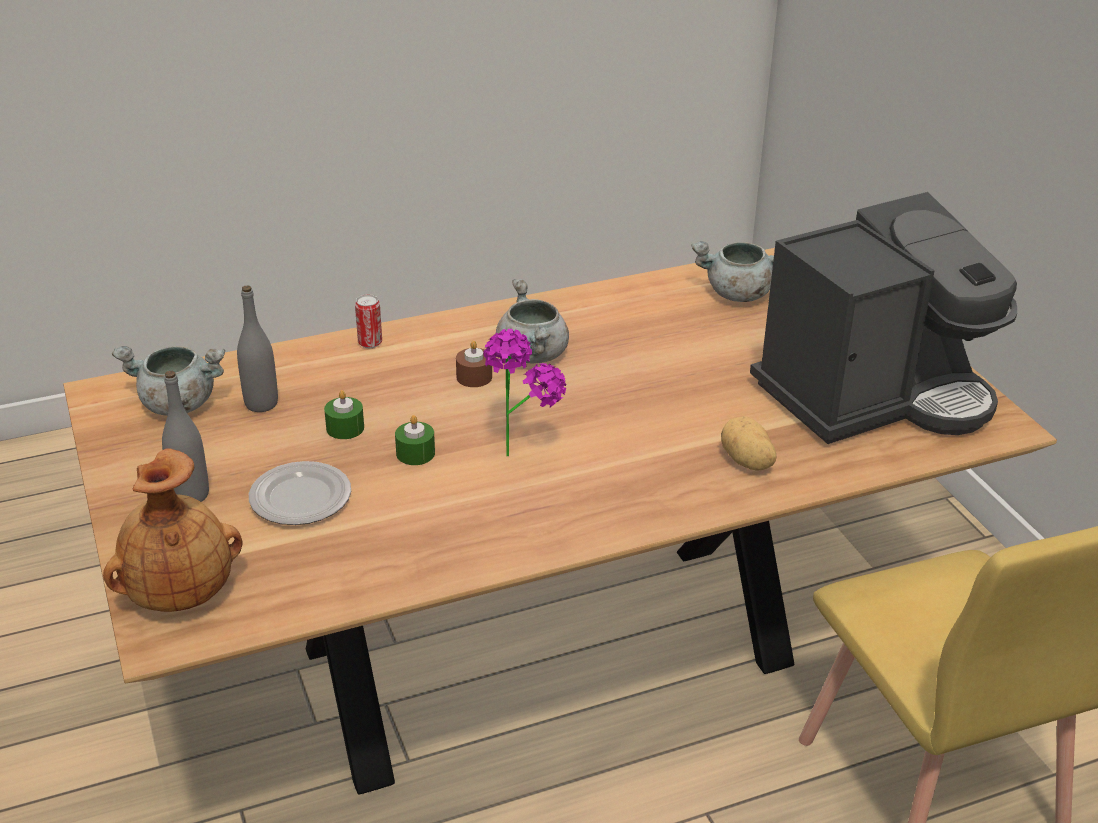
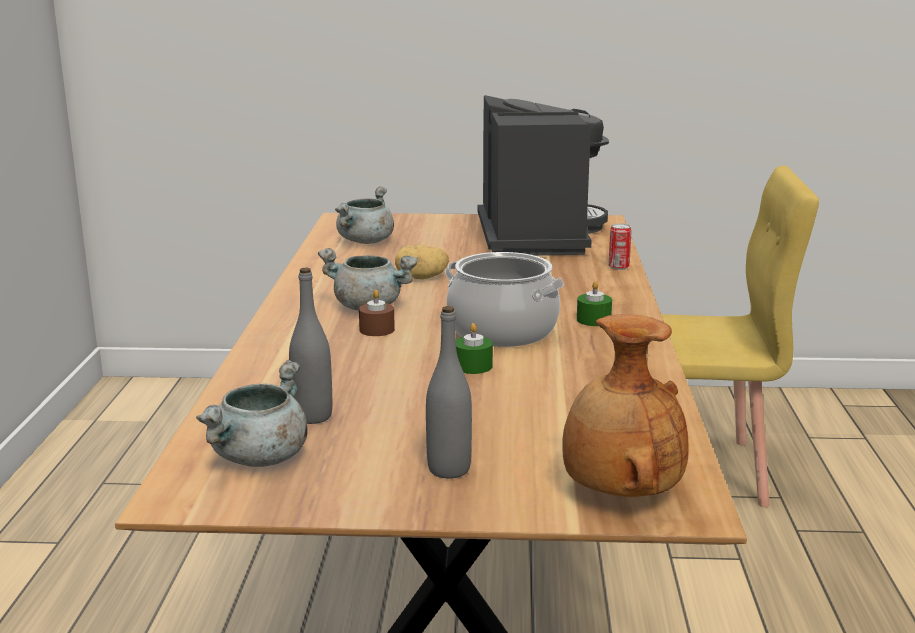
camera: 65 degrees left, 15 degrees down
(301, 497) = (500, 419): plate -> none
(345, 428) = (401, 386): green candle -> green candle (593, 320)
(370, 343) = (263, 357): can -> can (619, 267)
(519, 448) = (502, 331): potted plant -> cooking pot
(746, 462) = (584, 276): potato -> potato (421, 278)

